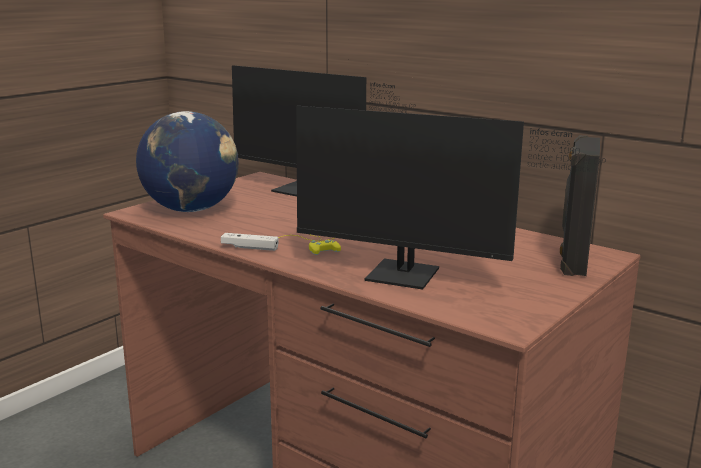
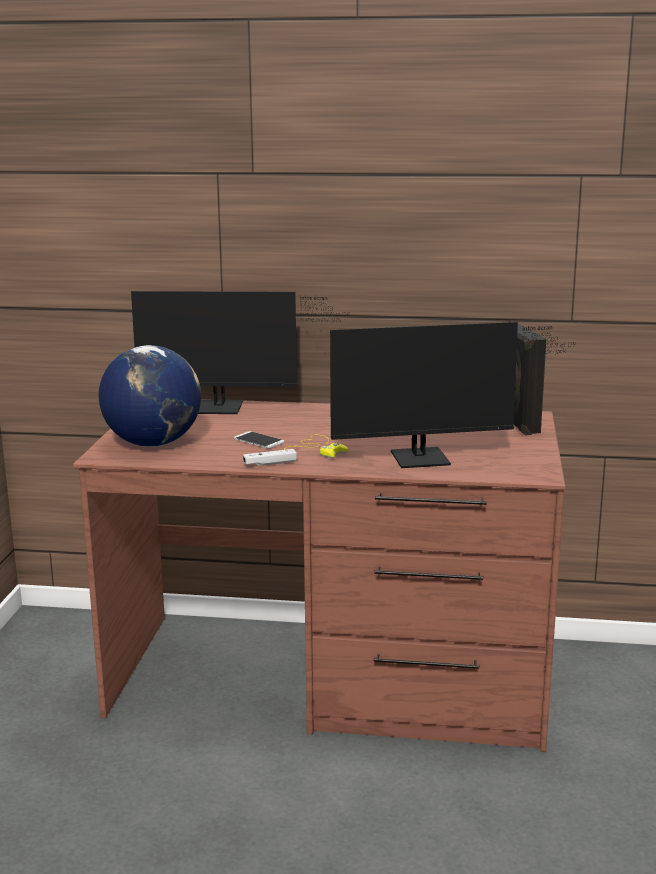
camera: 30 degrees left, 0 degrees up
(279, 225) = (259, 441): none -> phone

